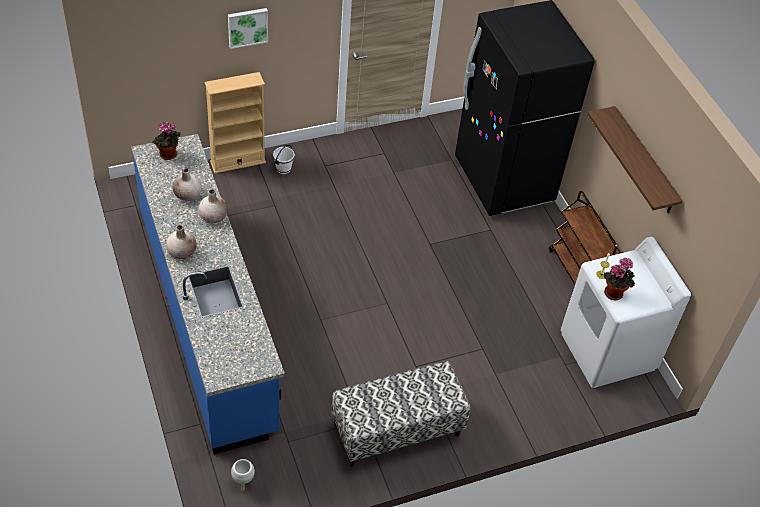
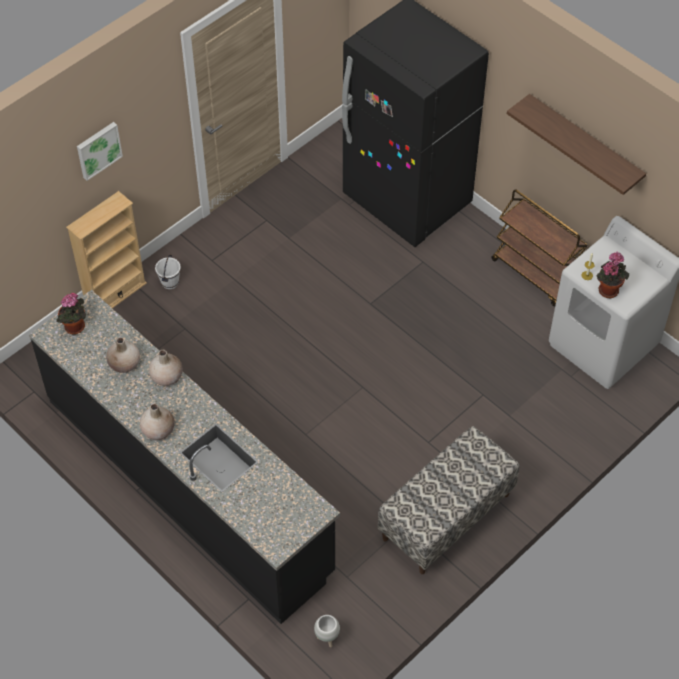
camera: 20 degrees left, 5 degrees up
(207, 318) = (188, 484): blue counter -> black counter

